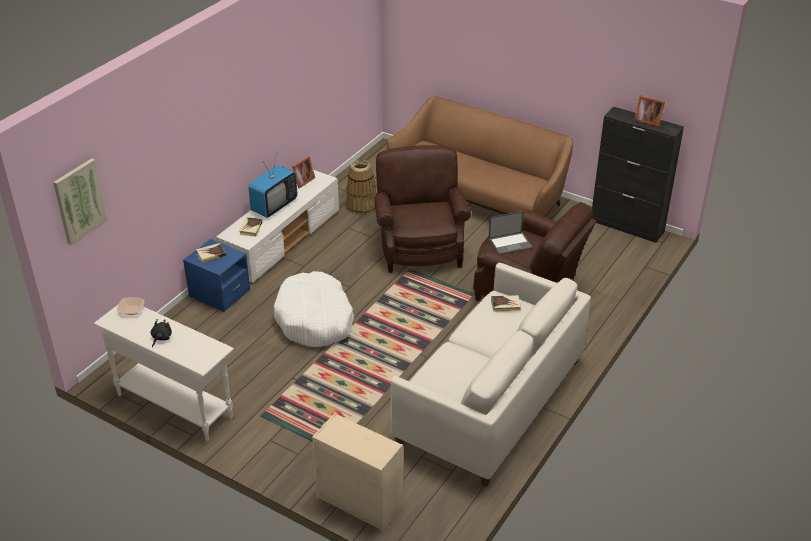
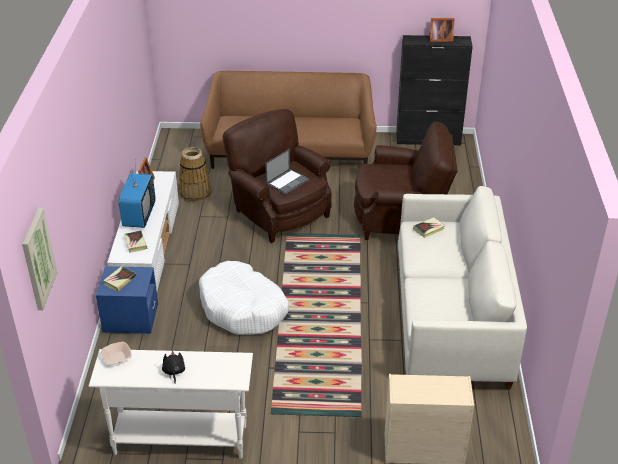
camera: 30 degrees left, 0 degrees up
(510, 243) = (382, 178): laptop -> laptop (287, 181)

